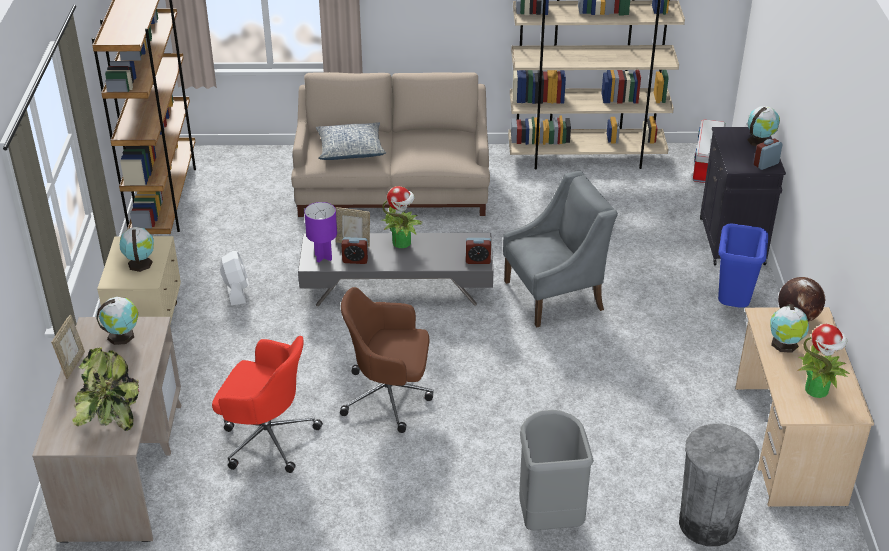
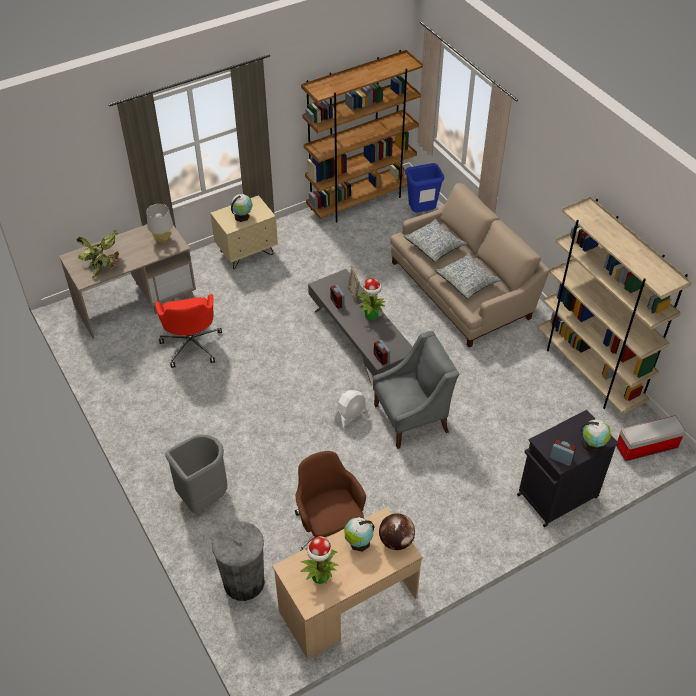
camera: 60 degrees right, 10 degrees up
(72, 364) = (130, 234): picture frame -> none
(122, 335) = (163, 239): globe -> grey table lamp
(236, 291) = (302, 272): white fan -> white fan (350, 415)
(323, 257) = (329, 287): purple table lamp -> none
(389, 397) = (258, 380): brown office chair -> brown office chair (329, 530)
(429, 150) = (467, 281): none -> pillow
(554, 295) = (412, 418): grey armchair -> grey armchair turned 60 degrees counterclockwise
(732, 306) = (476, 523): blue trash can -> blue trash can (421, 213)

